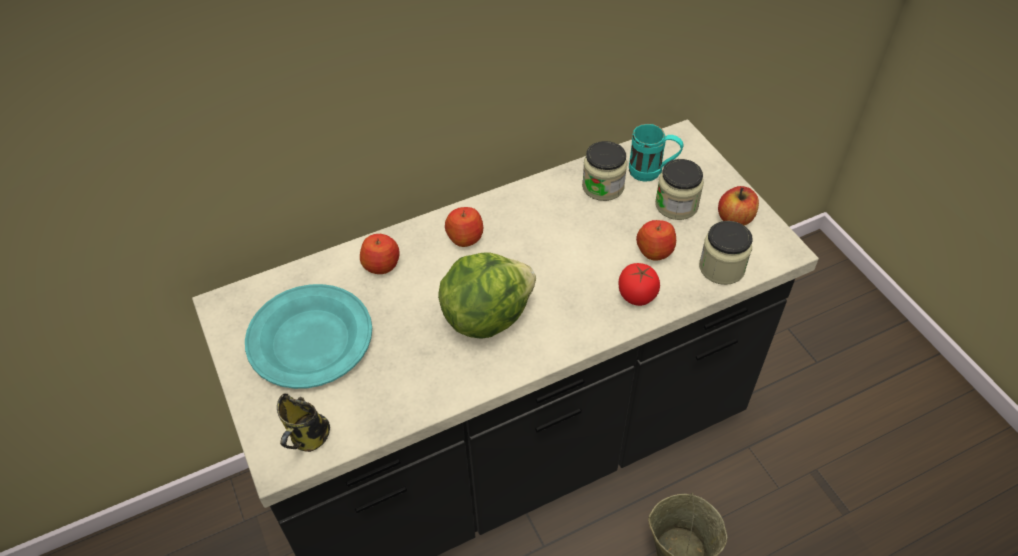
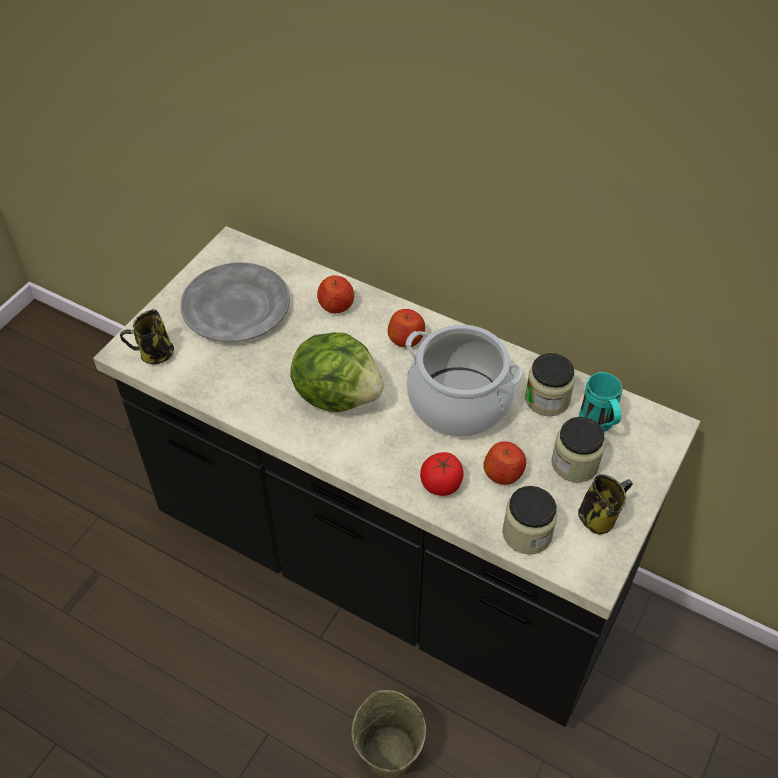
camera: 55 degrees right, 0 degrees up
(309, 340) = (235, 307): turquoise plate -> grey plate
(562, 239) = (459, 402): none -> cooking pot
(735, 218) = (599, 517): apple -> mug

